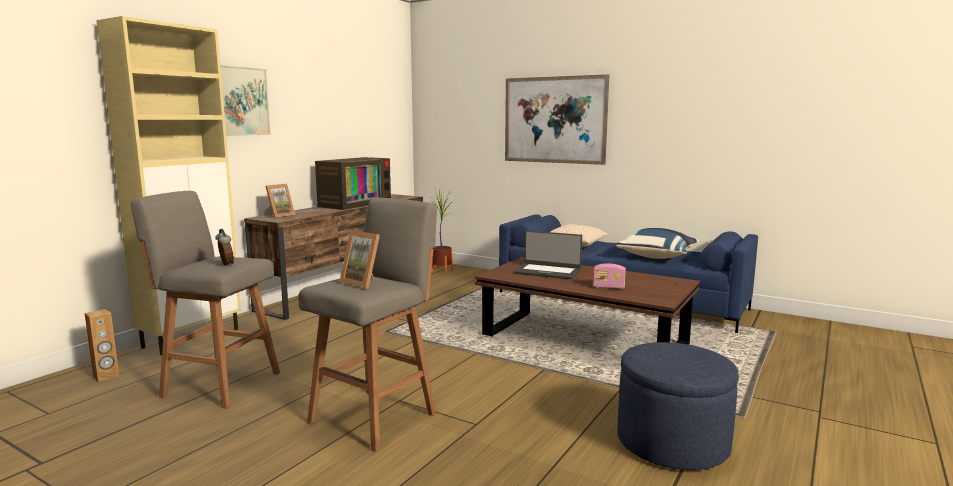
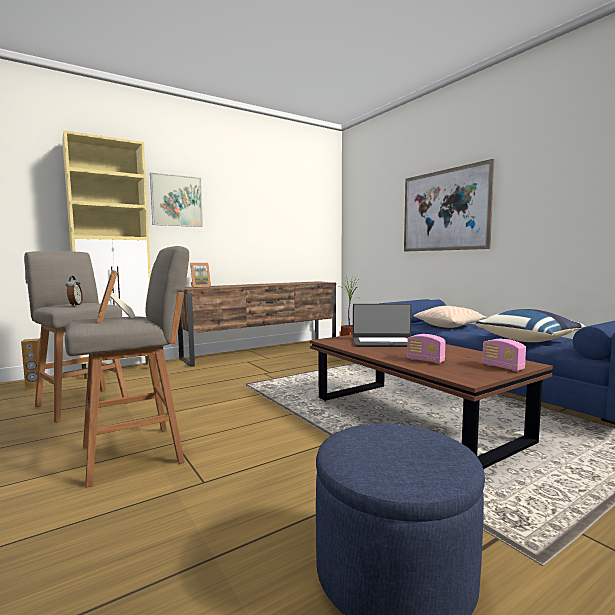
camera: 25 degrees right, 5 degrees down
(354, 203) = (272, 284): television -> none
(547, 271) = (383, 342): laptop -> laptop turned 45 degrees counterclockwise
(670, 286) = (502, 367): none -> radio

